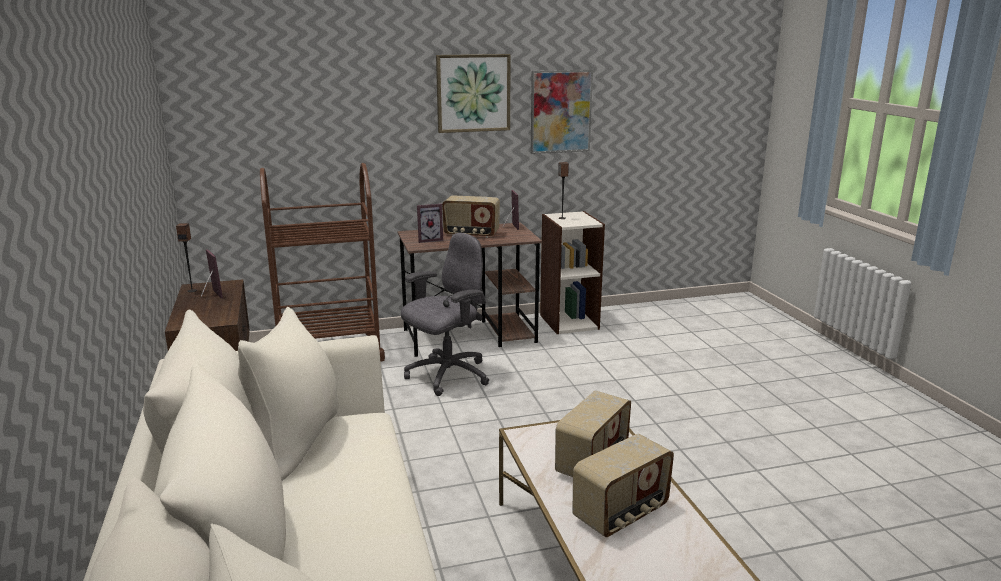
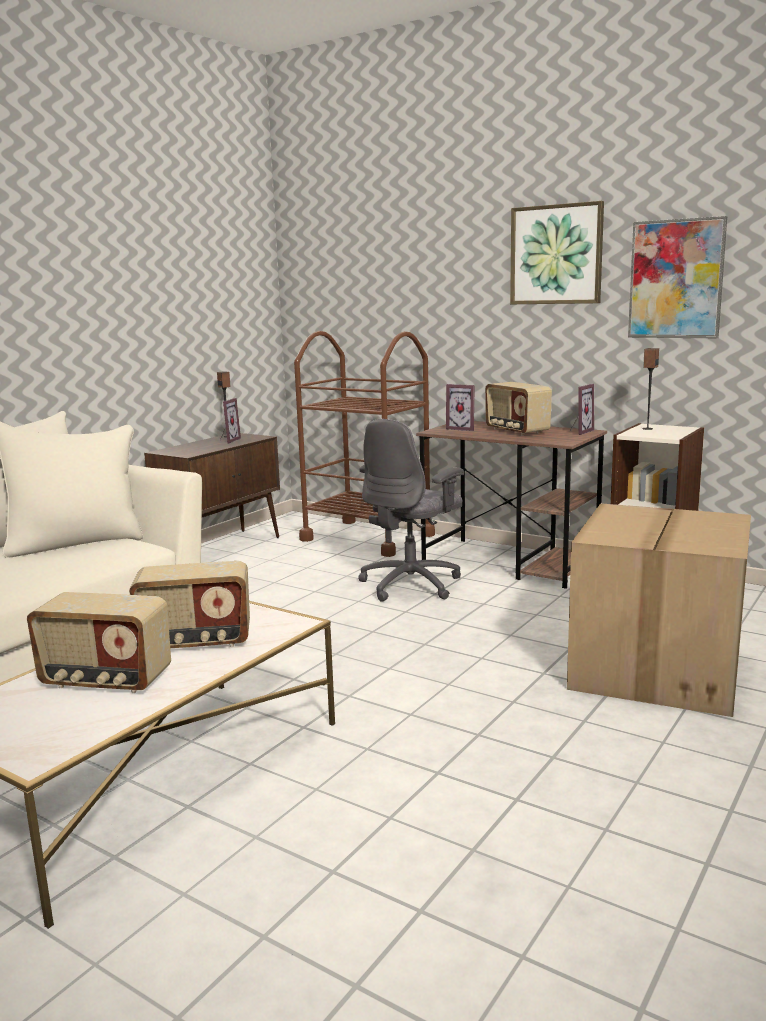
camera: 50 degrees right, 5 degrees down
(447, 376) = (412, 584): grey office chair -> grey office chair turned 120 degrees clockwise
(669, 373) = (654, 668): none -> cardboard box

